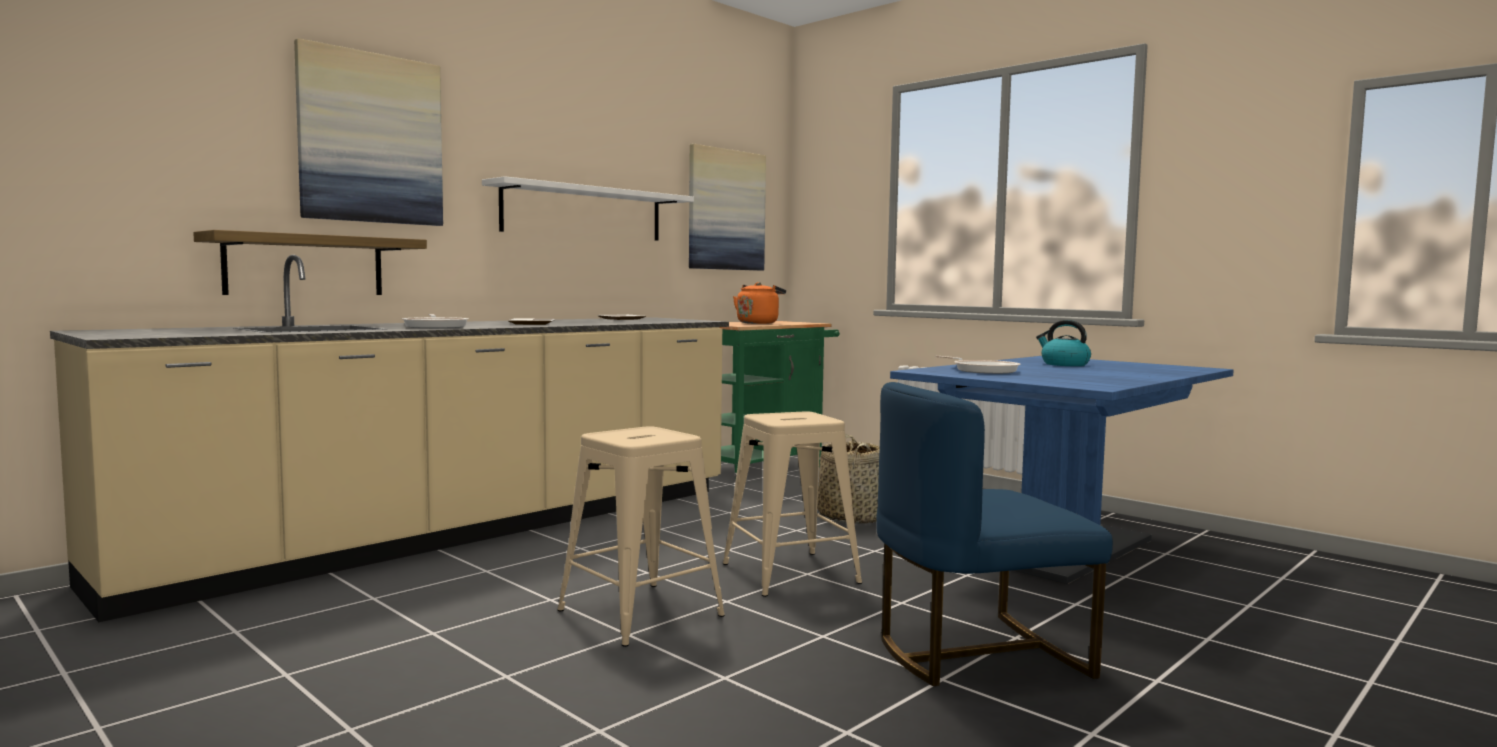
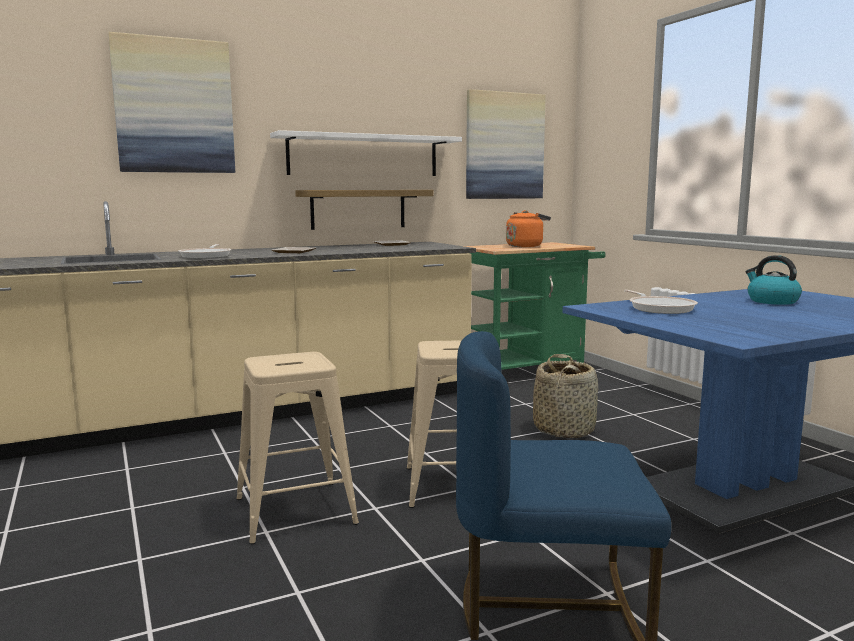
camera: 20 degrees right, 5 degrees up
(305, 265) = (126, 208): shelf -> shelf (358, 209)

